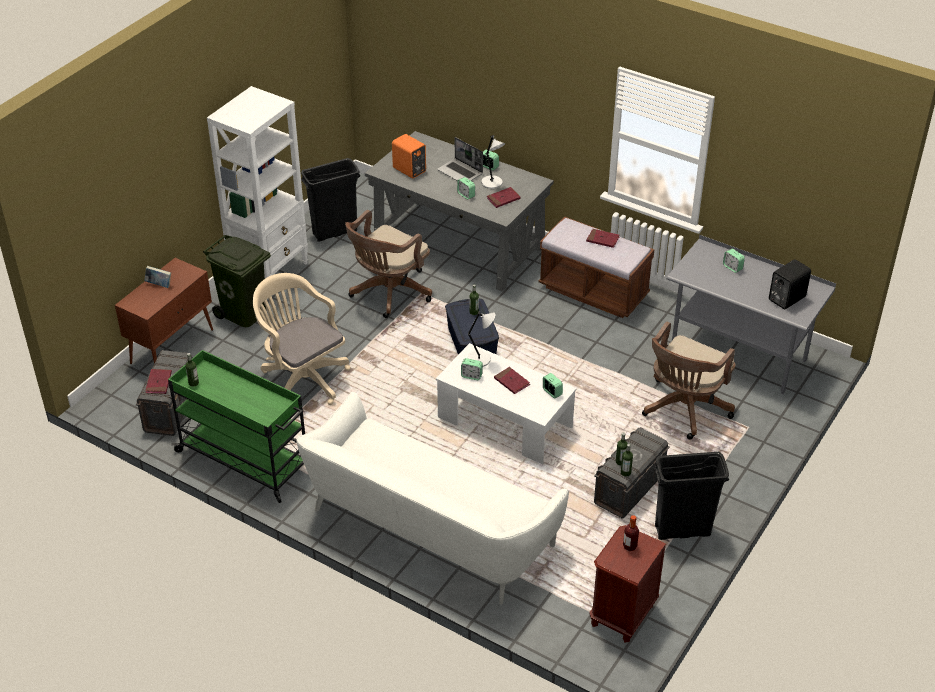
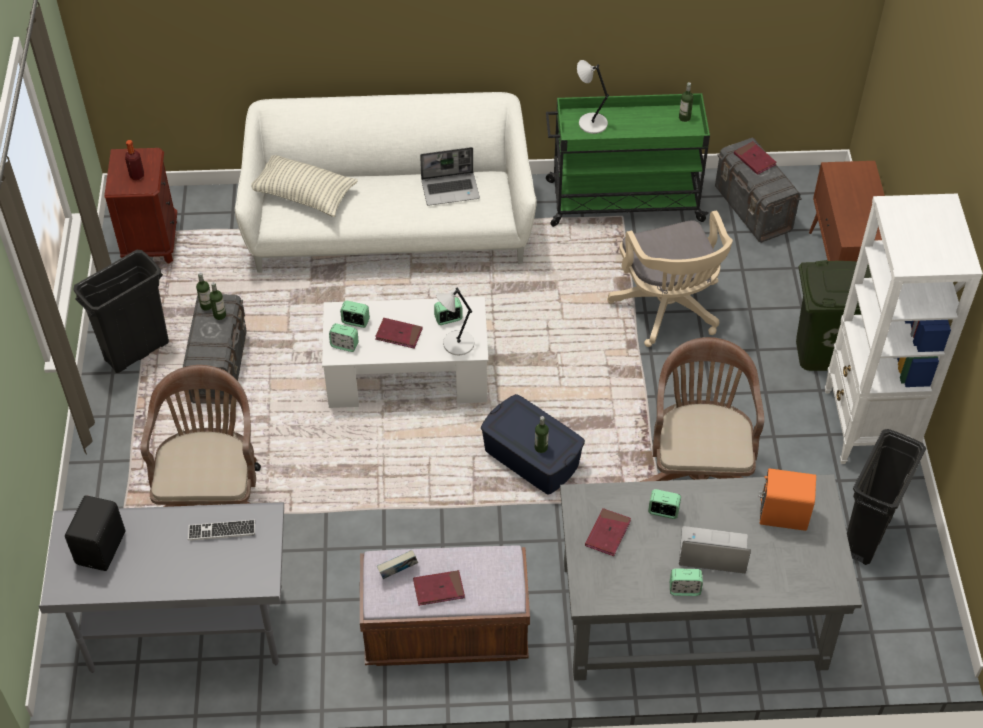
camera: 145 degrees right, 10 degrees up
(159, 285) = (865, 204): book -> book (398, 573)
(302, 377) = (668, 310): beige office chair -> beige office chair turned 60 degrees clockwise
(389, 454) = (451, 189): none -> laptop
(492, 183) = (649, 556): grey table lamp -> grey table lamp (591, 123)
(498, 506) = (304, 194): none -> pillow
(711, 277) = (222, 531): none -> keyboard
(732, 267) = (202, 567): alarm clock -> alarm clock (355, 322)

